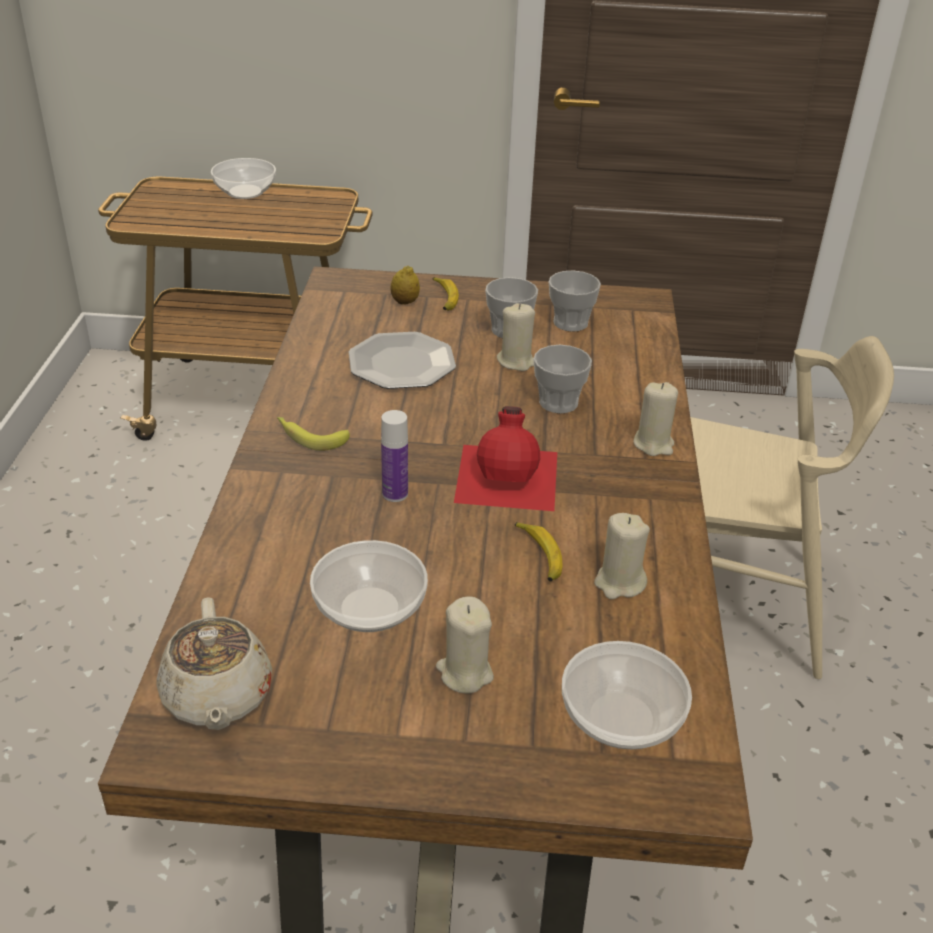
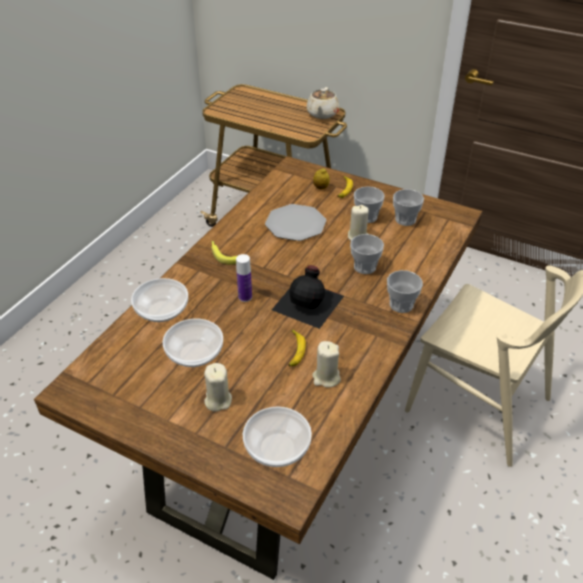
camera: 25 degrees right, 5 degrees up
(217, 697) = (102, 376): beige teapot -> beige teapot (322, 114)
(244, 192) = (283, 101): bowl -> bowl (161, 311)
(509, 475) = (309, 302): red bottle -> black bottle
(653, 444) = (401, 305): beige candle -> cup

